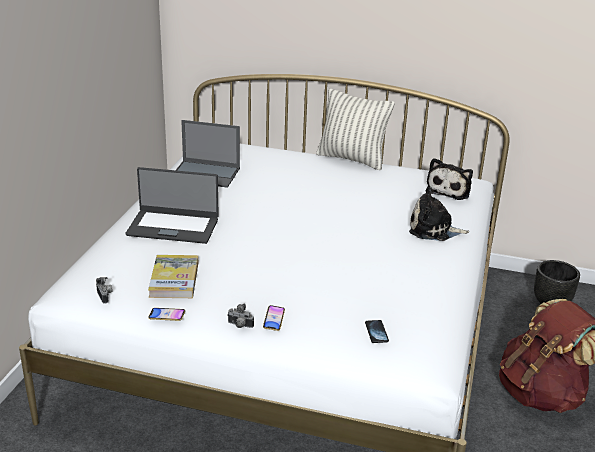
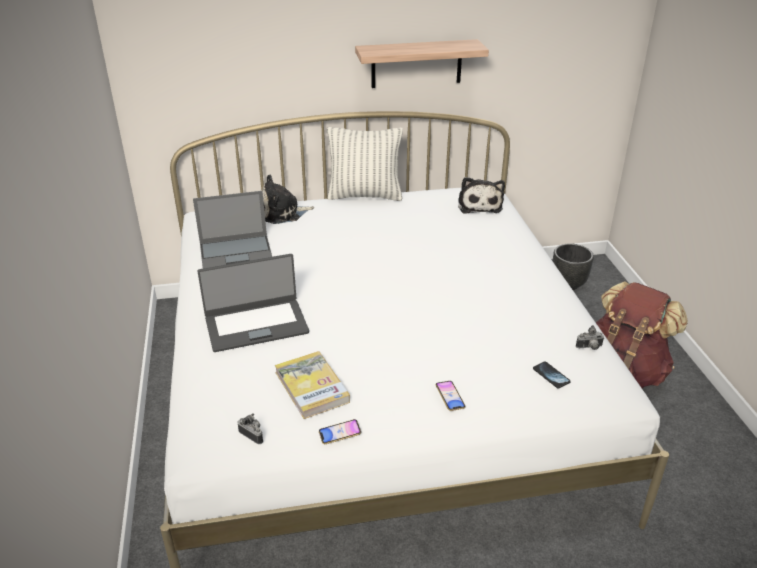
camera: 25 degrees left, 5 degrees up
(239, 326) = (422, 417): camera -> camera (589, 348)
(422, 45) = (416, 64): none -> shelf
(433, 230) = (502, 250): plush toy -> plush toy (283, 213)

